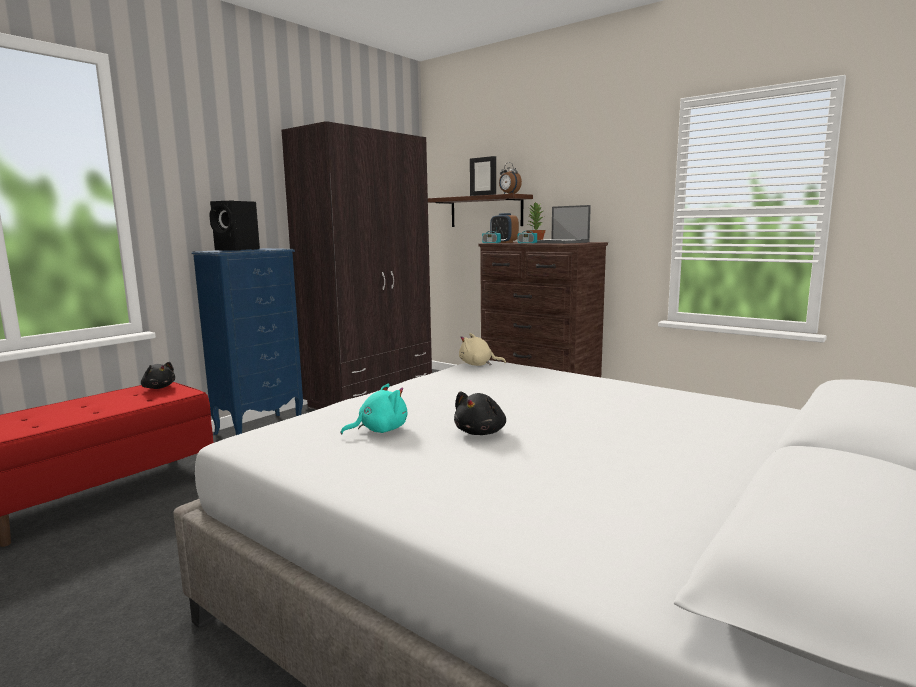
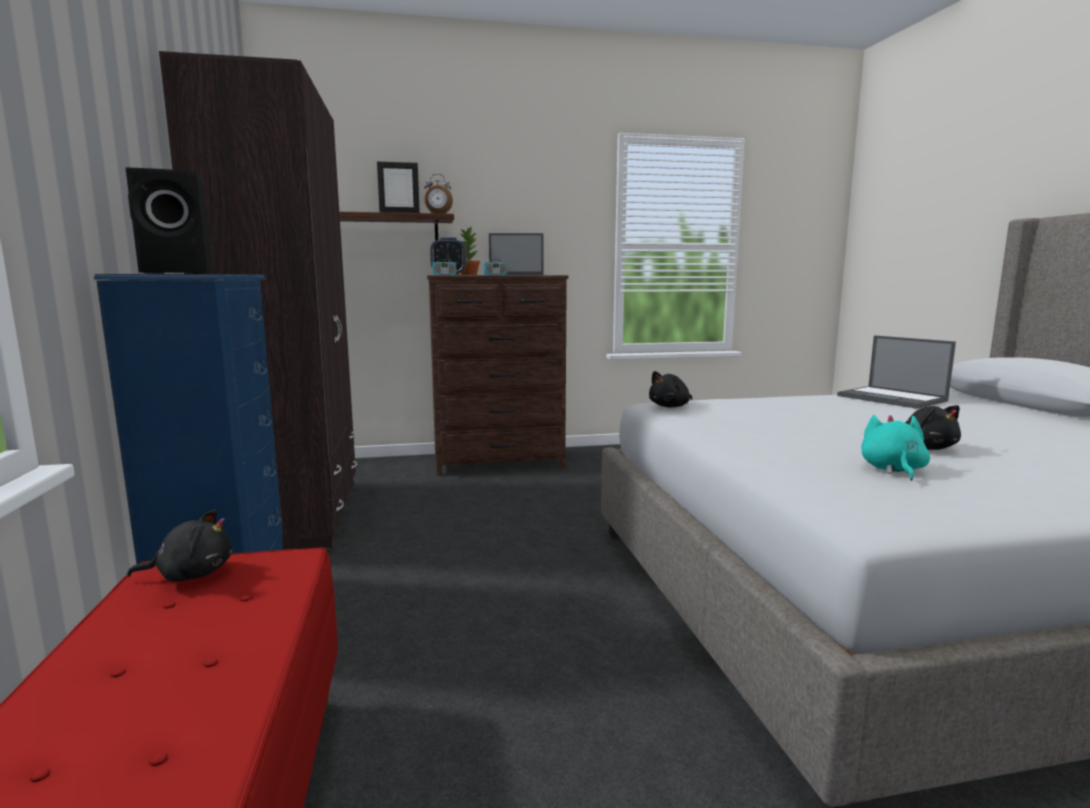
camera: 50 degrees left, 0 degrees up
(478, 365) = (670, 406): beige plush toy -> black plush toy
(691, 403) = (893, 398): none -> laptop

